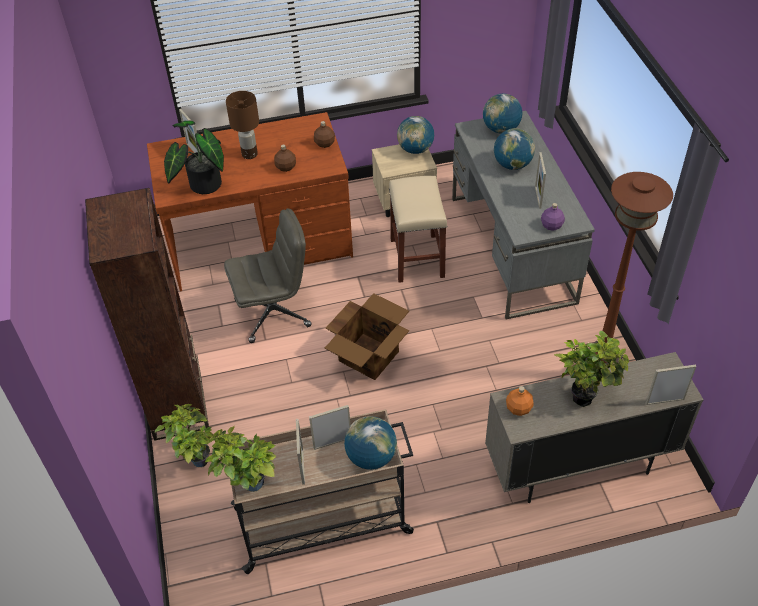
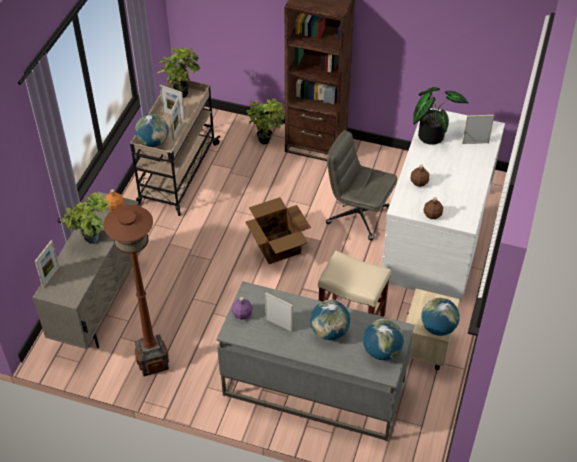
camera: 120 degrees right, 0 degrees up
(250, 154) = (450, 170): brown table lamp -> none
(261, 244) = (436, 236): brown desk -> white desk
(274, 312) = (358, 215): grey office chair -> grey office chair turned 105 degrees clockwise

